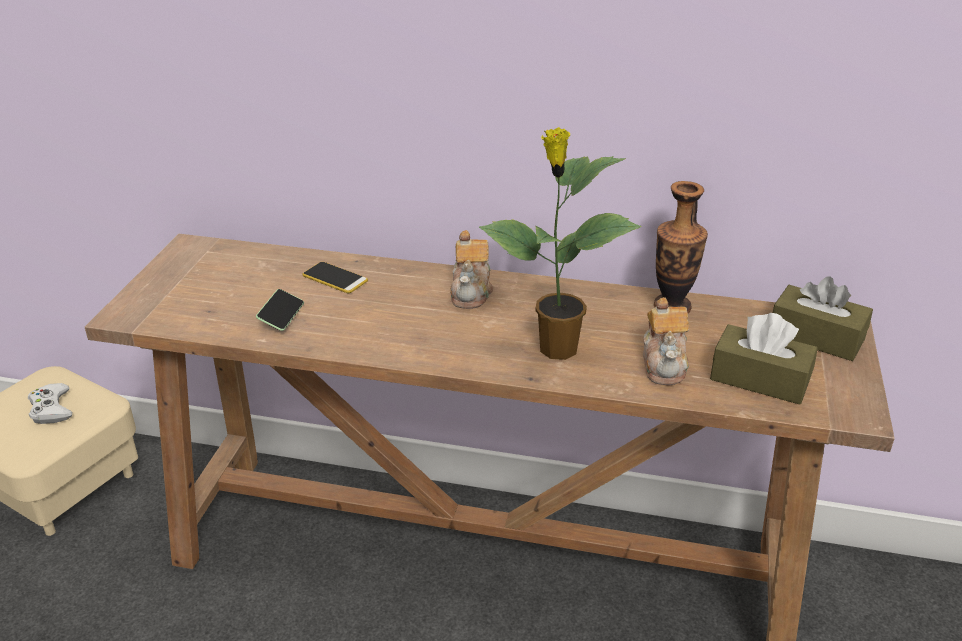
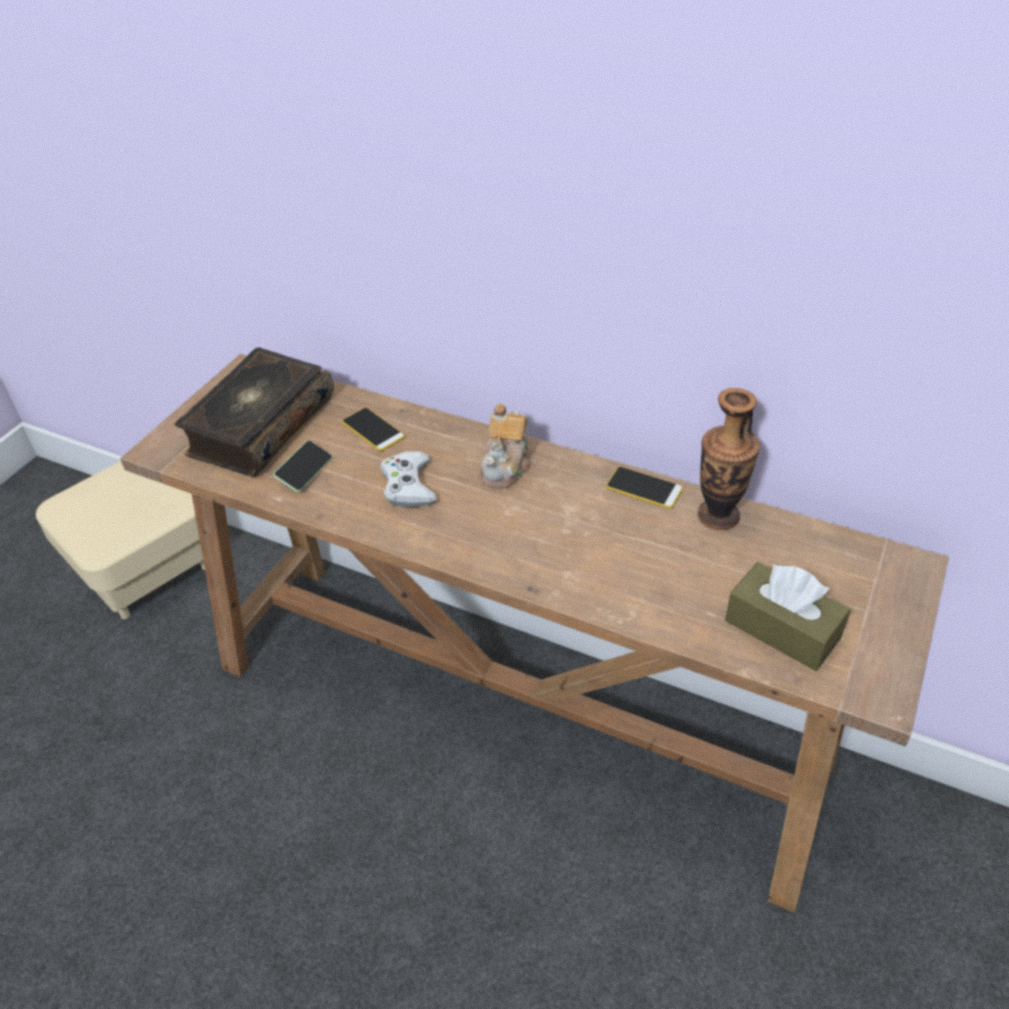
camera: 15 degrees right, 10 degrees up
(51, 409) = (131, 501): white game controller -> white game controller (408, 485)
(221, 286) = (259, 426): none -> book
(555, 349) = (569, 554): potted plant -> none
(600, 294) = (644, 488): none -> phone
(664, 364) = (681, 592): teapot -> none
(816, 337) = (870, 581): brown tissue box -> none

